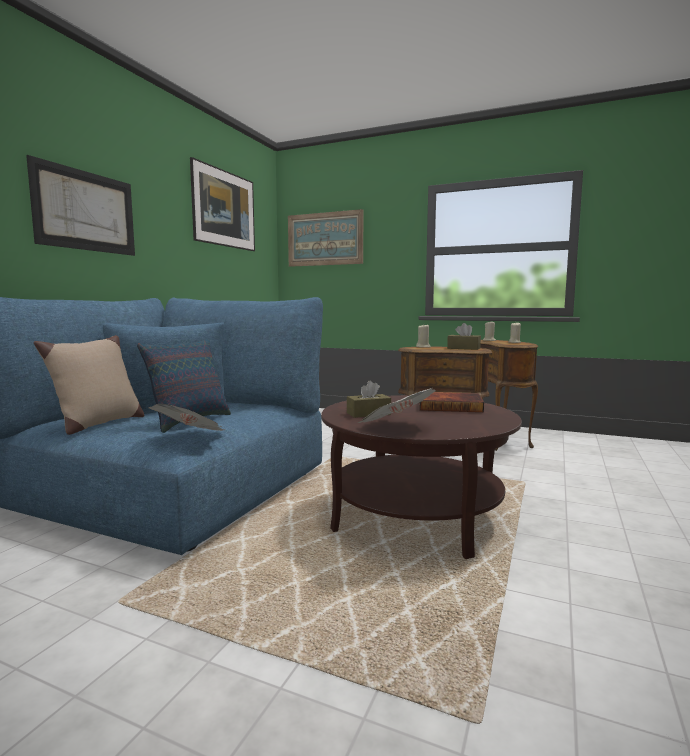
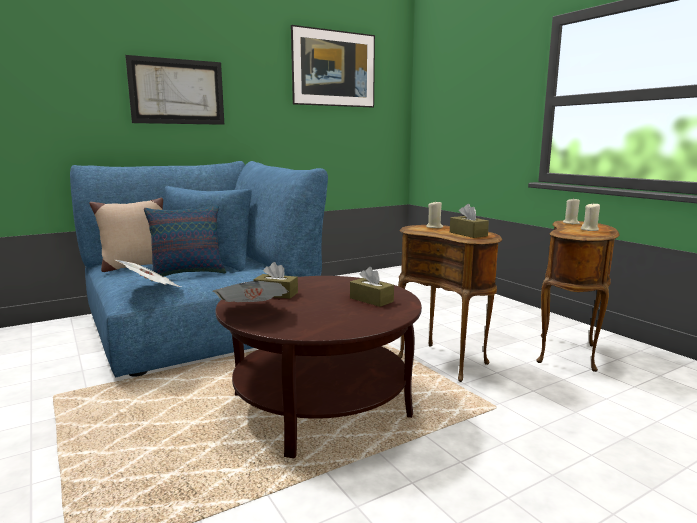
camera: 35 degrees right, 5 degrees up
(325, 239) = (449, 89): picture -> none
(450, 406) = (371, 300): book -> brown tissue box

